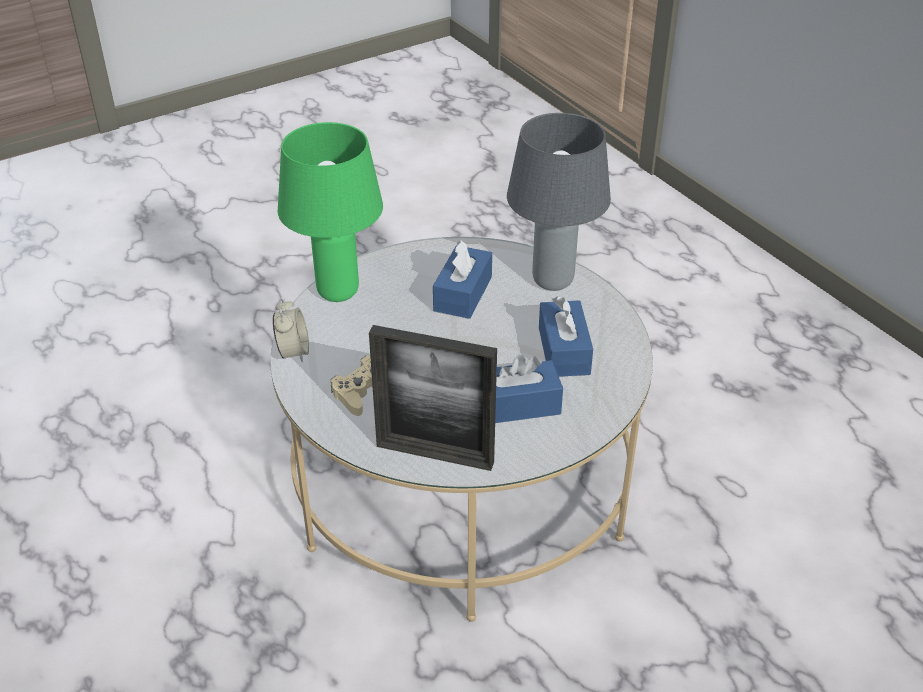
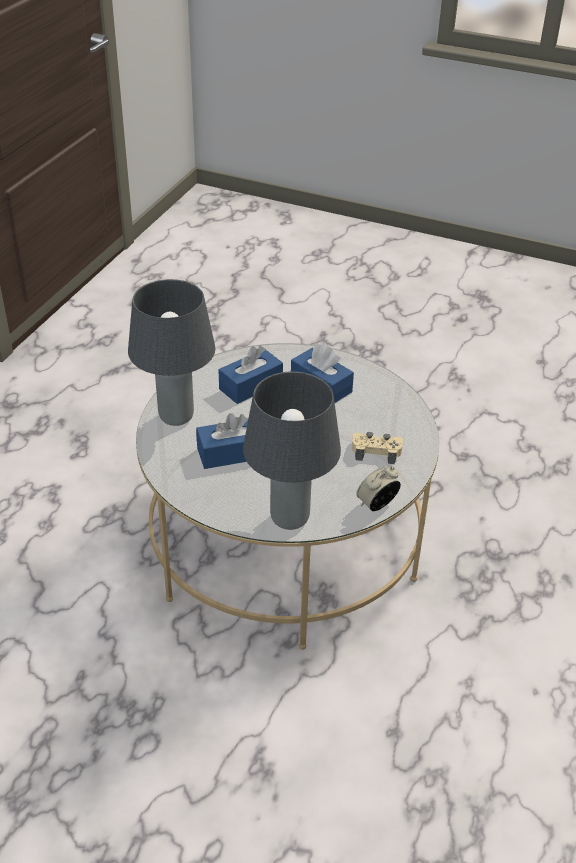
camera: 125 degrees left, 0 degrees up
(336, 292) = (290, 519): green table lamp -> grey table lamp
(435, 454) = (394, 399): picture frame -> none

